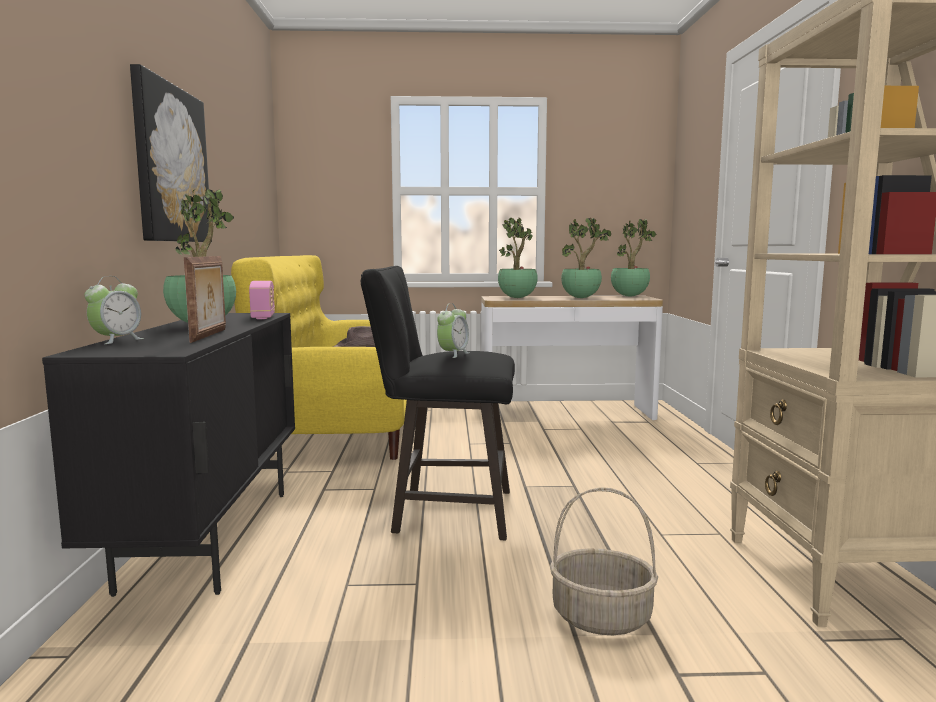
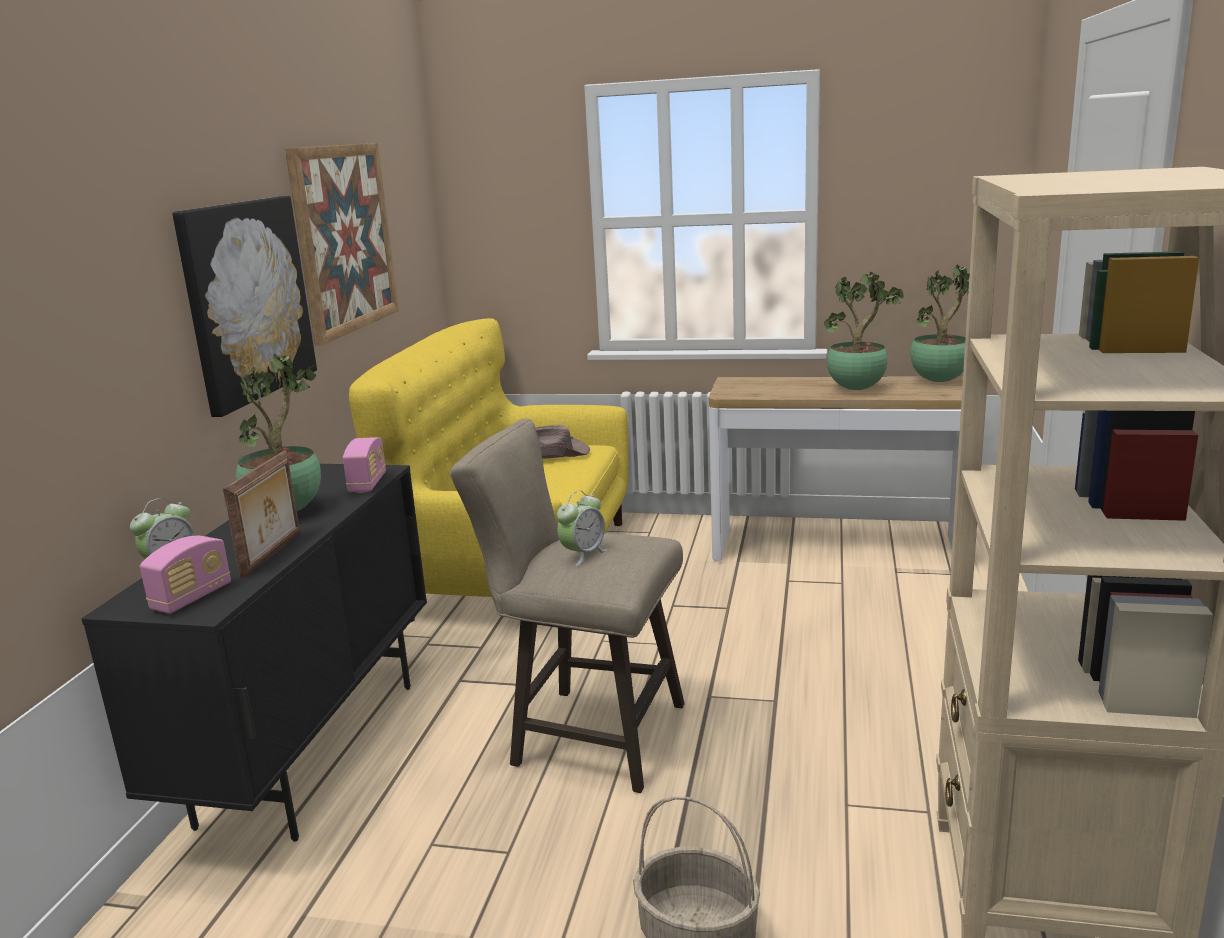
camera: 15 degrees right, 10 degrees up
(150, 348) = (192, 598): none -> radio
(228, 160) = (344, 238): none -> picture
(443, 512) = (586, 734): black stool -> beige stool
(518, 298) = (762, 388): potted plant -> none

